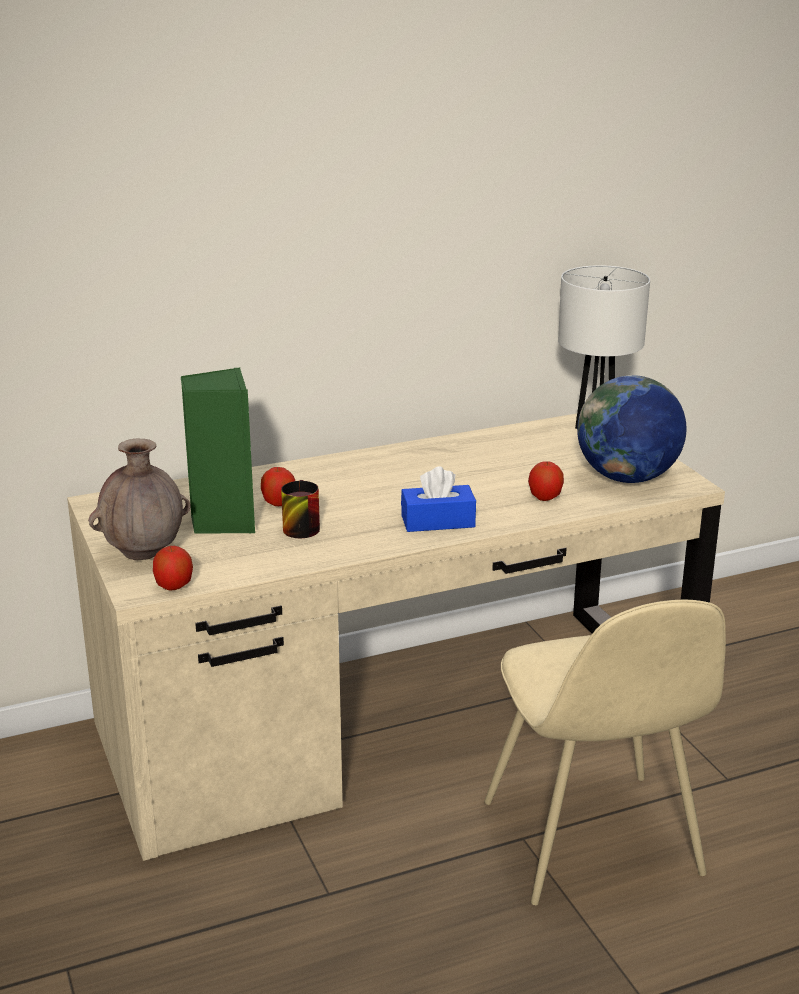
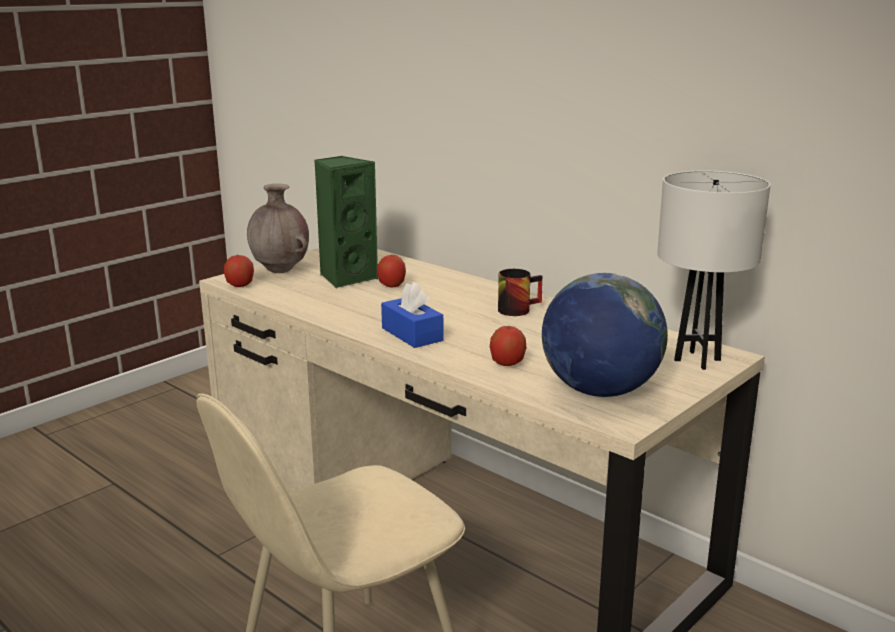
camera: 65 degrees right, 5 degrees down
(298, 526) = (358, 297): mug -> mug (517, 308)

